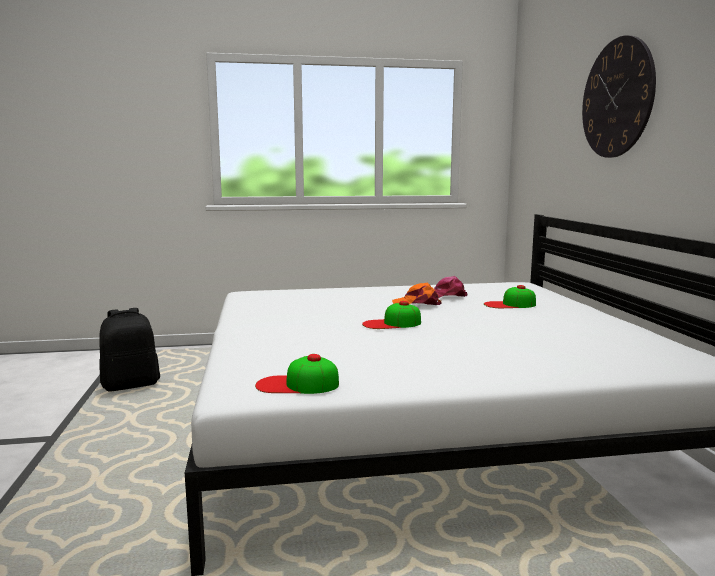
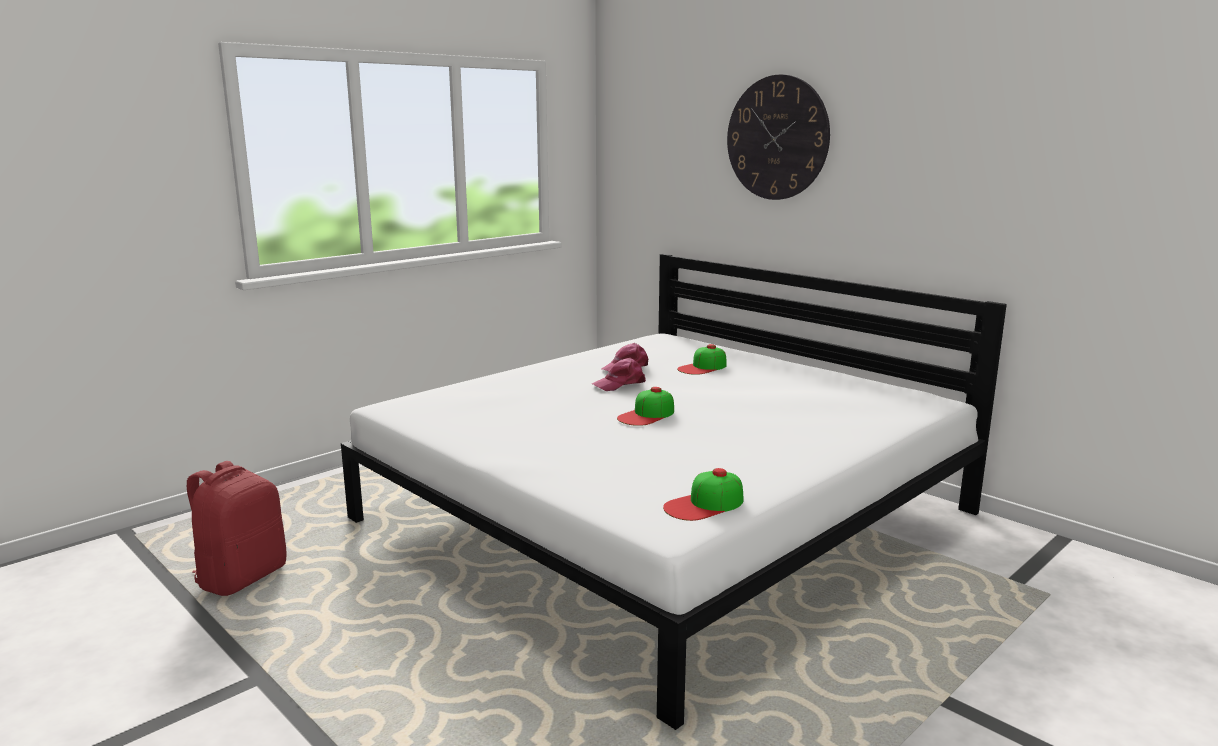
camera: 35 degrees left, 5 degrees up
(131, 385) = (242, 577): black backpack -> red backpack
(417, 304) = (620, 384): orange cap -> pink cap

